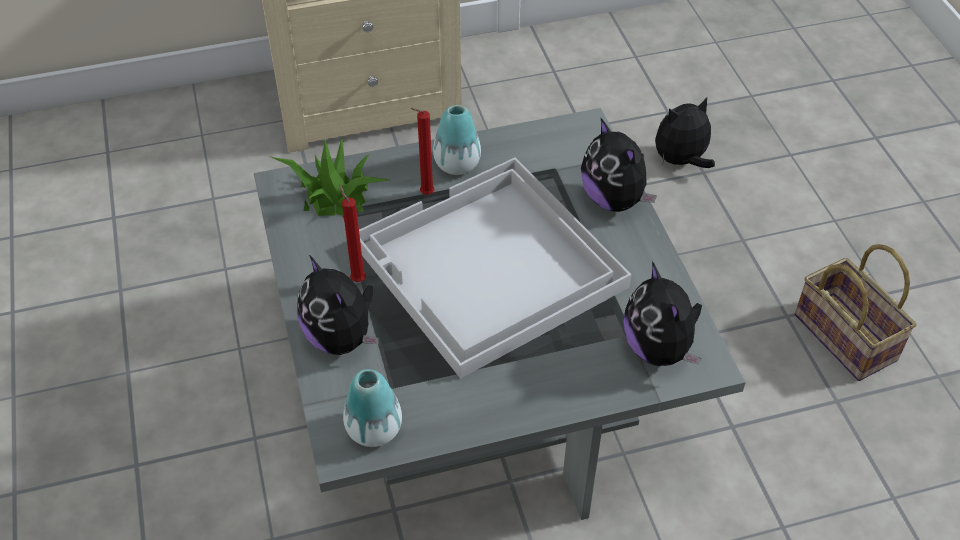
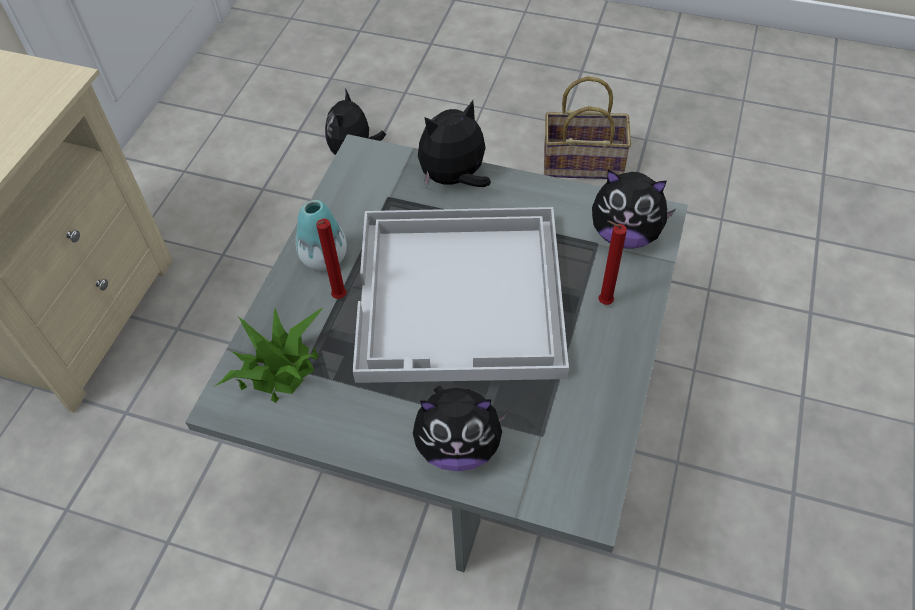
camera: 55 degrees left, 5 degrees up
(357, 278) = (397, 400): red candle -> red candle (602, 302)
(374, 430) = (581, 472): vase -> none
(614, 199) = (454, 179): plush toy -> plush toy turned 150 degrees clockwise

